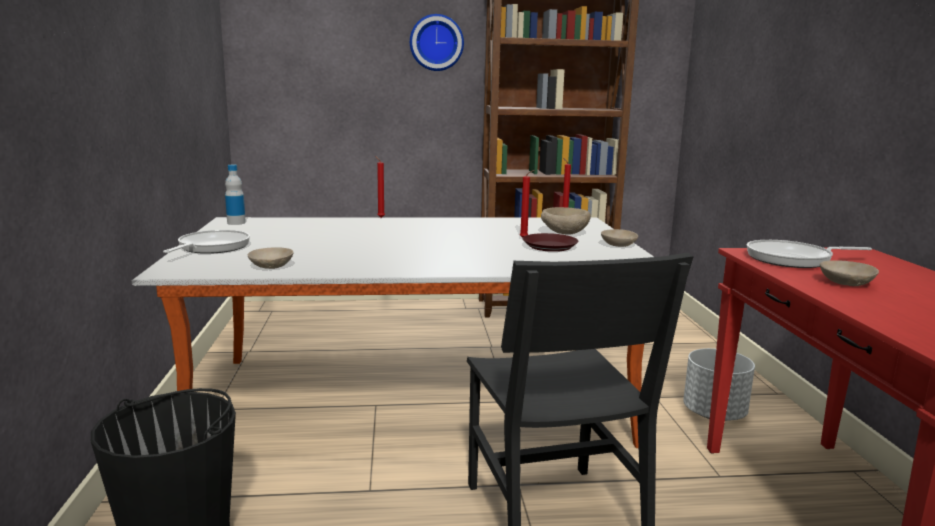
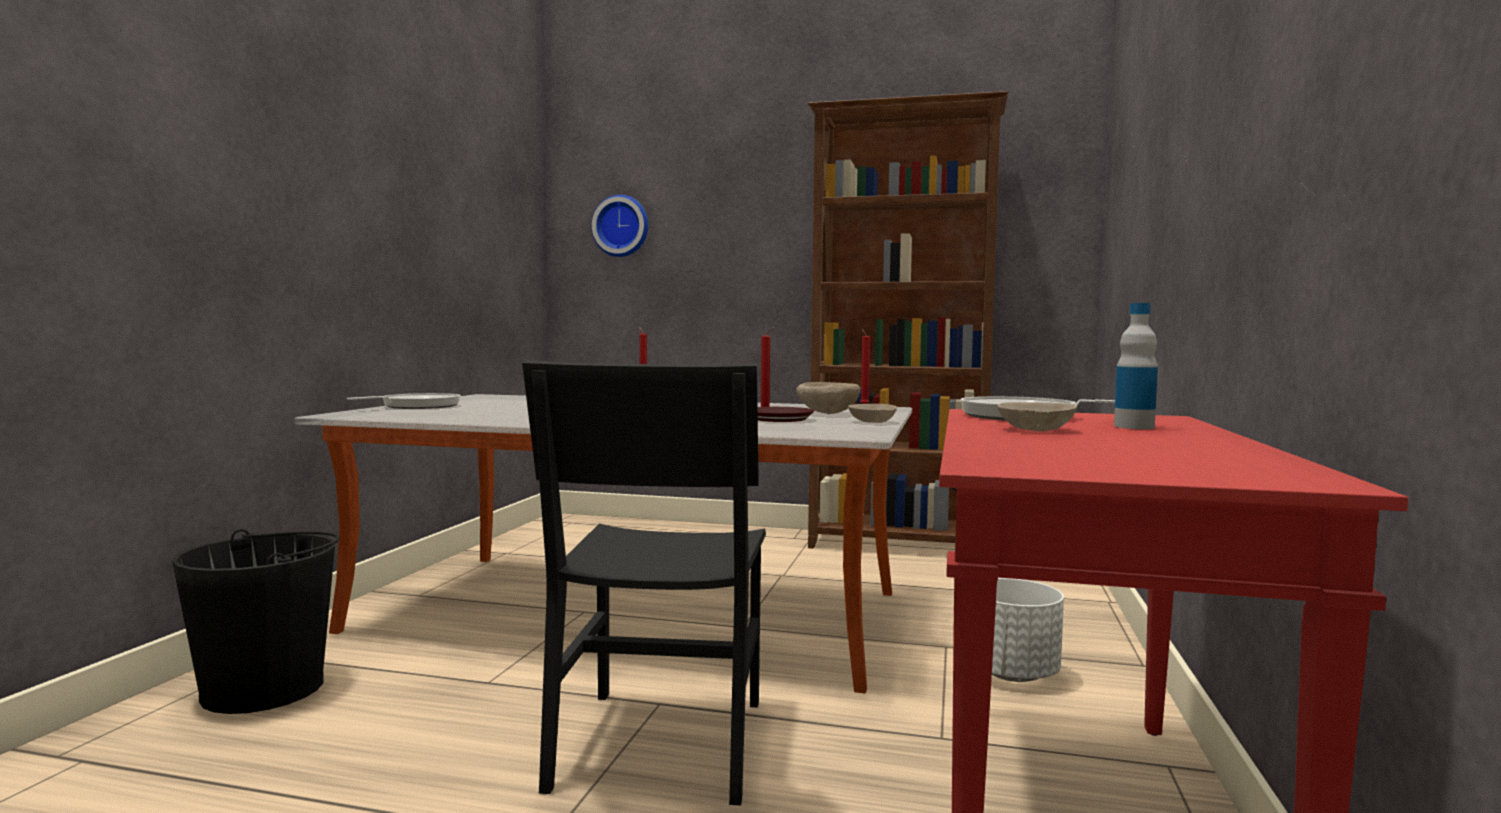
camera: 20 degrees right, 10 degrees down
(236, 223) = (485, 396): bottle -> bottle (1134, 427)
(271, 266) = (438, 416): beige bowl -> none
(436, 43) = (769, 214): wall clock -> wall clock (622, 226)

